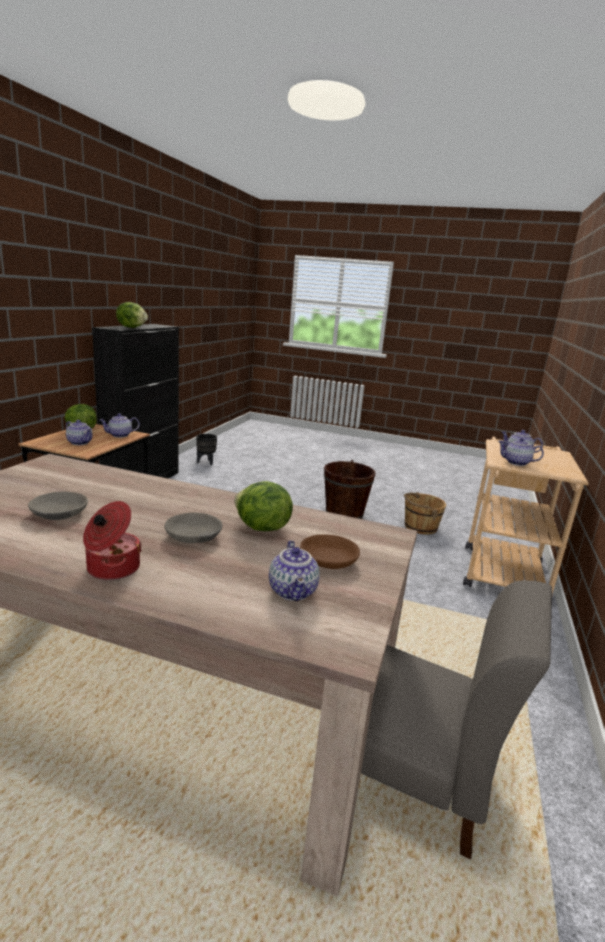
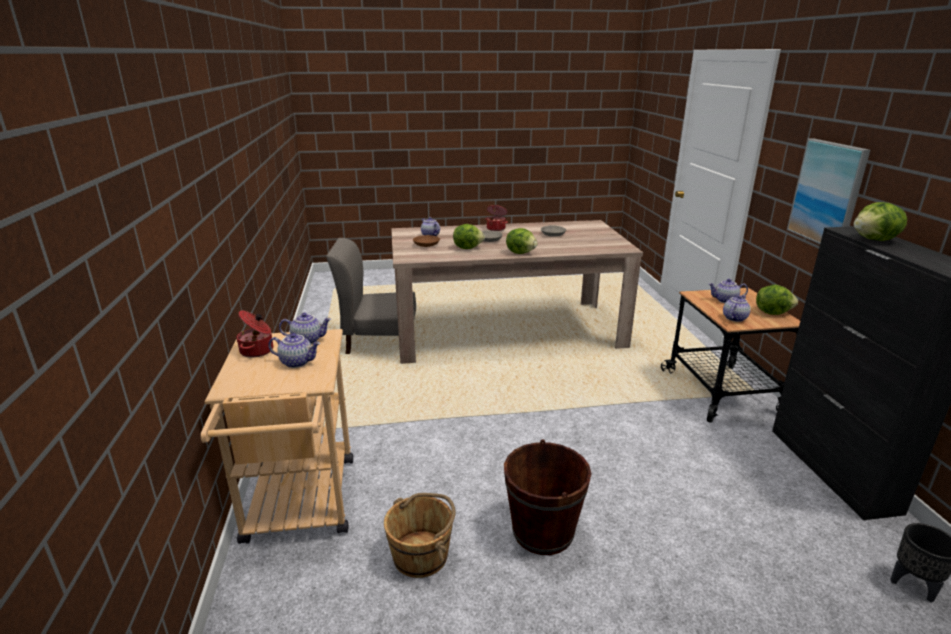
camera: 155 degrees right, 5 degrees up
(48, 314) = (827, 193): none -> picture
(197, 494) = (521, 252): none -> lettuce
(556, 466) = (258, 351): none -> cooking pot

